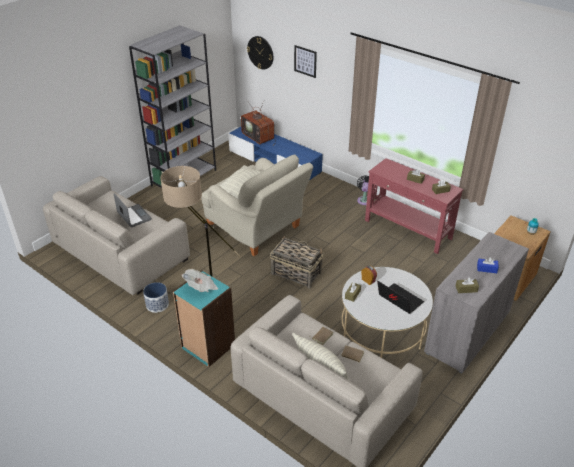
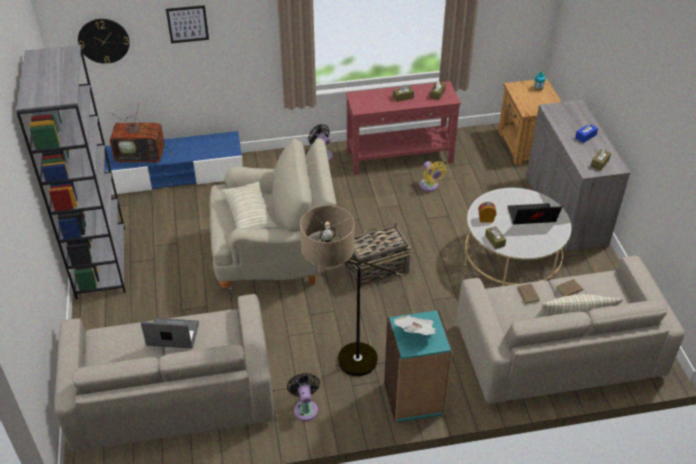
camera: 50 degrees left, 5 degrees up
(157, 305) = (305, 408): planter -> black fan
(399, 256) = (430, 186): none -> yellow fan

